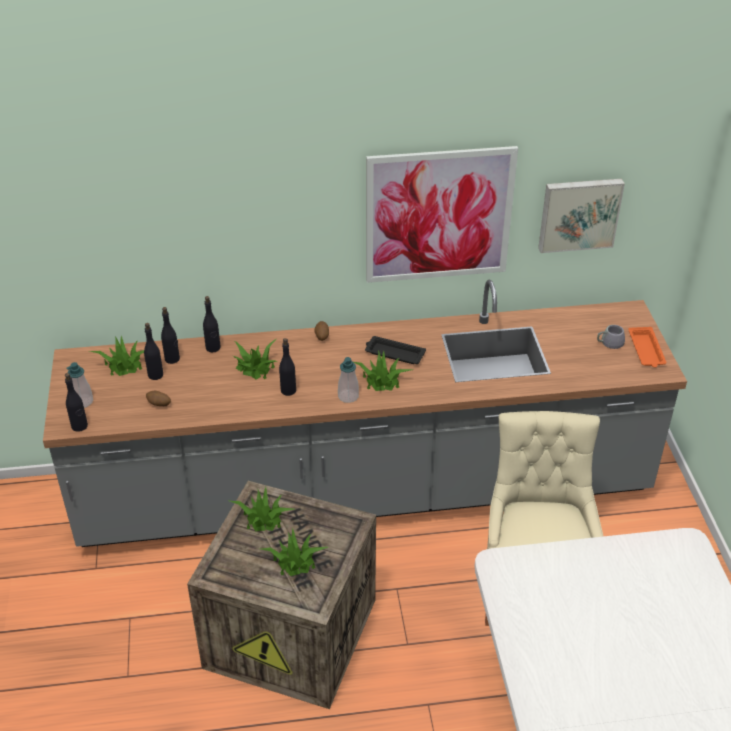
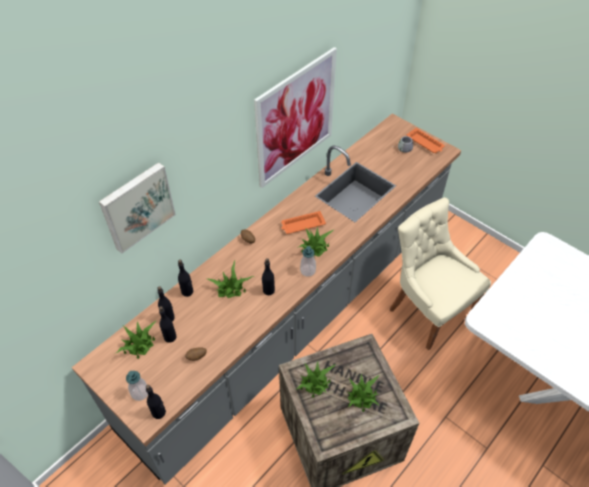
camera: 40 degrees left, 10 degrees up
(394, 353) = (302, 225): black tray -> orange tray
(579, 213) = (363, 76): picture -> picture (137, 206)

